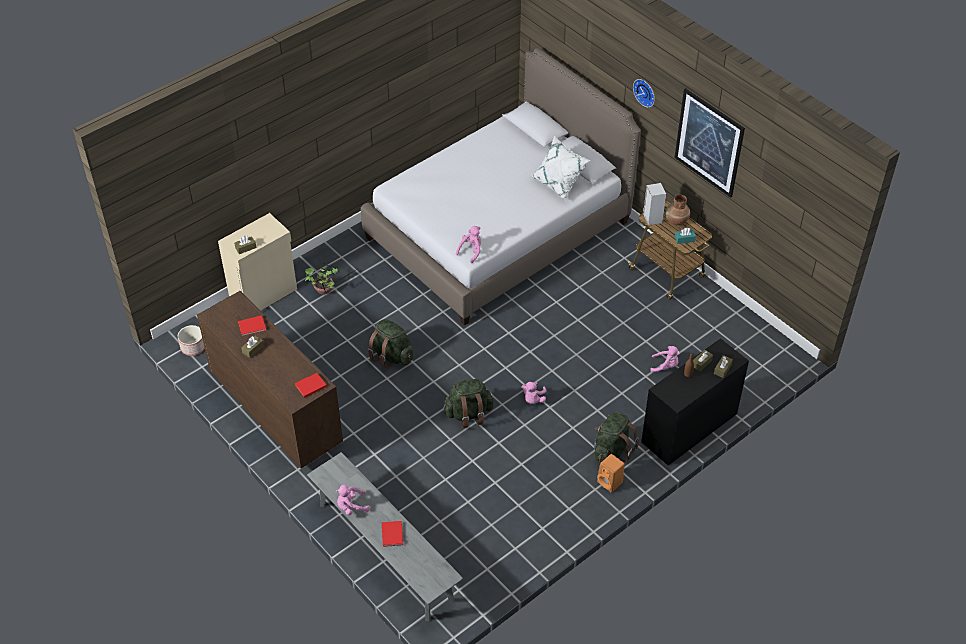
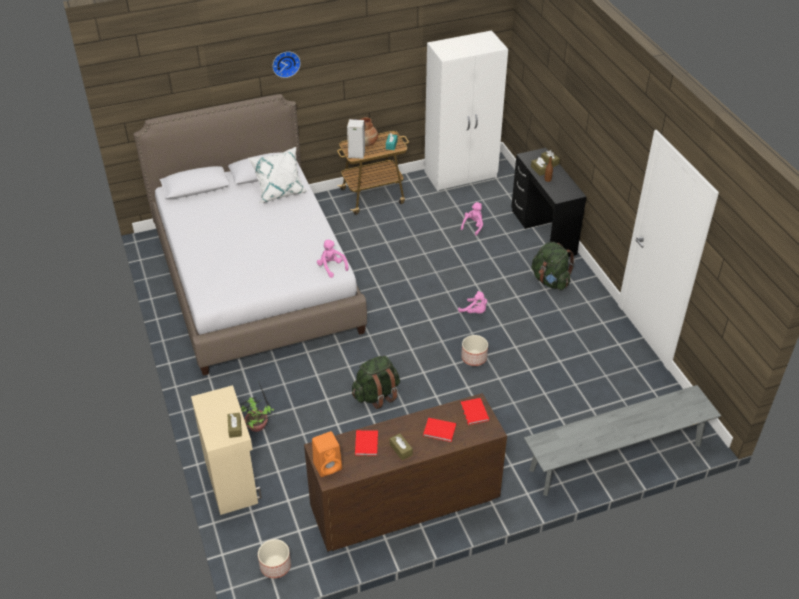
camera: 70 degrees left, 5 degrees down
(351, 506) = (595, 444): pink plush toy -> none
(392, 535) = (638, 422): red book -> red book (440, 431)
(468, 414) = (474, 358): green backpack -> planter
(610, 482) = (583, 291): orange speaker -> orange speaker (328, 465)
(709, 142) = (365, 55): picture -> none
(749, 334) = (461, 175): none -> white wardrobe

